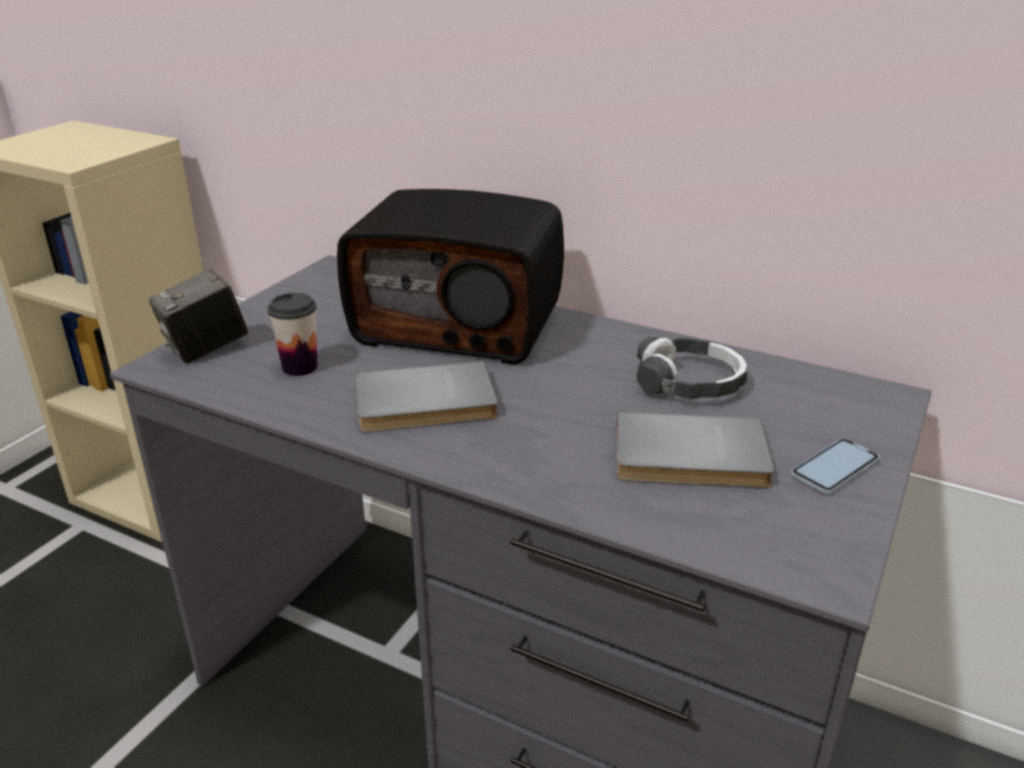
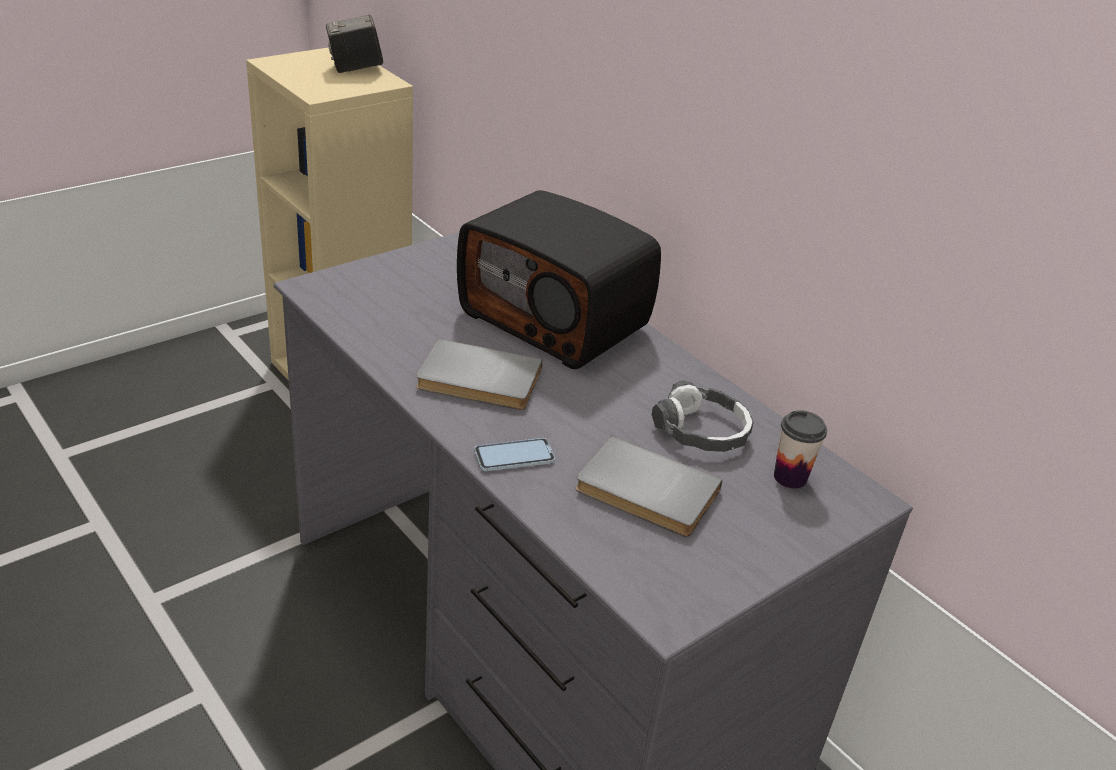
camera: 20 degrees right, 5 degrees up
(206, 349) = (350, 283): camera -> camera (355, 69)
(300, 367) = (407, 319): cup -> cup (790, 477)
(835, 468) = (755, 541): phone -> phone (514, 456)

